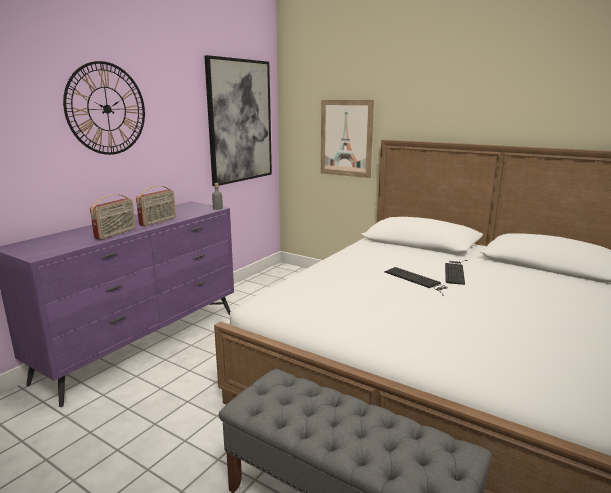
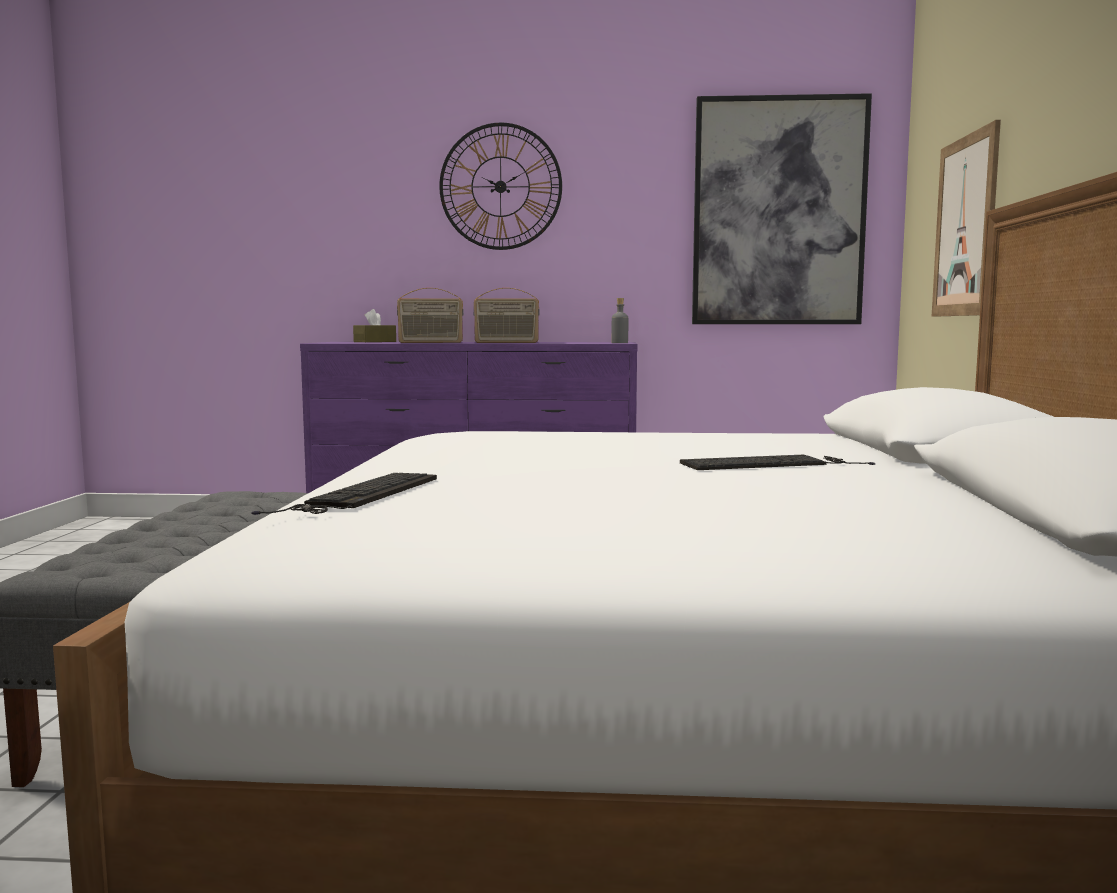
camera: 60 degrees right, 10 degrees down
(51, 241) = (375, 342): none -> brown tissue box
(416, 280) = (655, 454): keyboard -> keyboard (361, 495)

